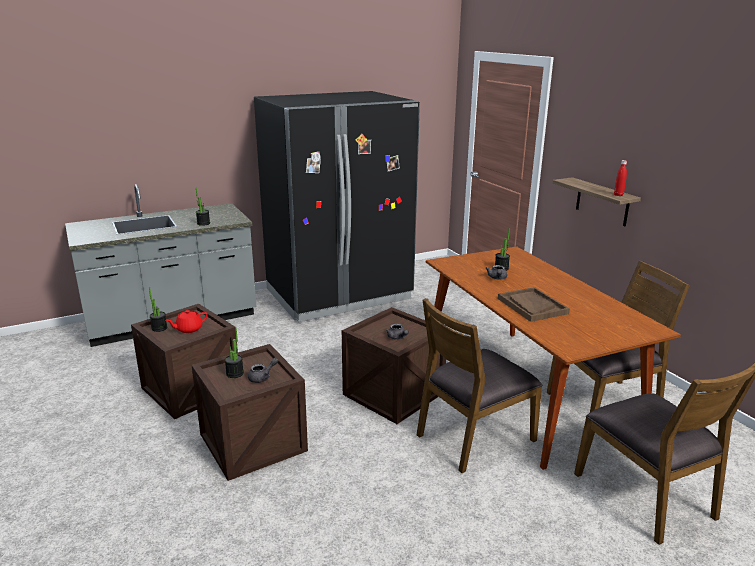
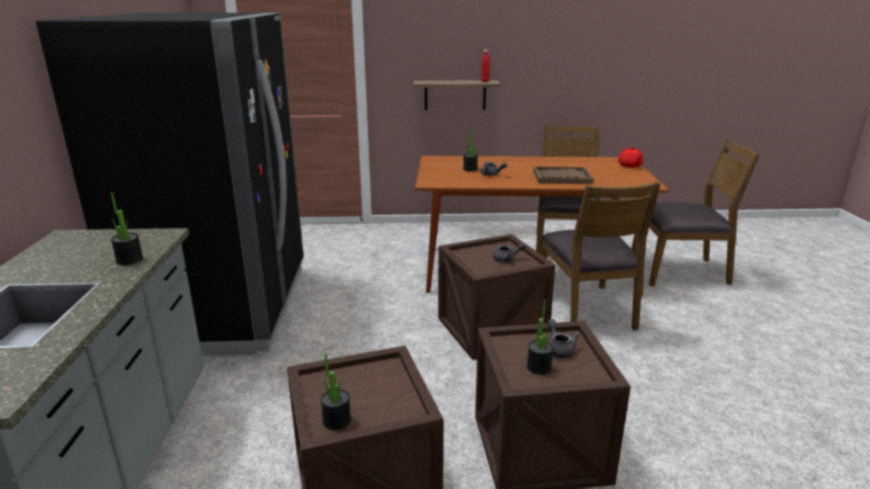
camera: 65 degrees left, 0 degrees up
(188, 329) = (368, 390): red teapot -> red teapot (630, 165)

